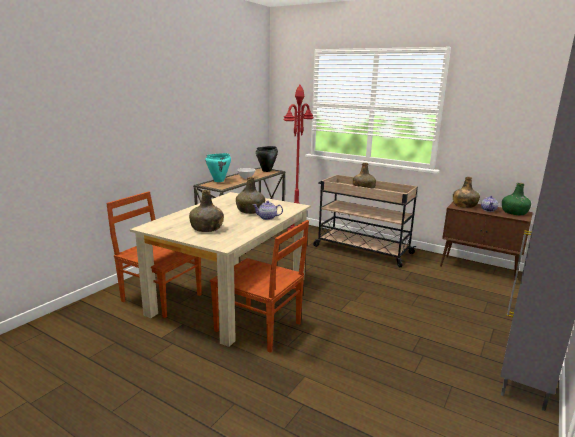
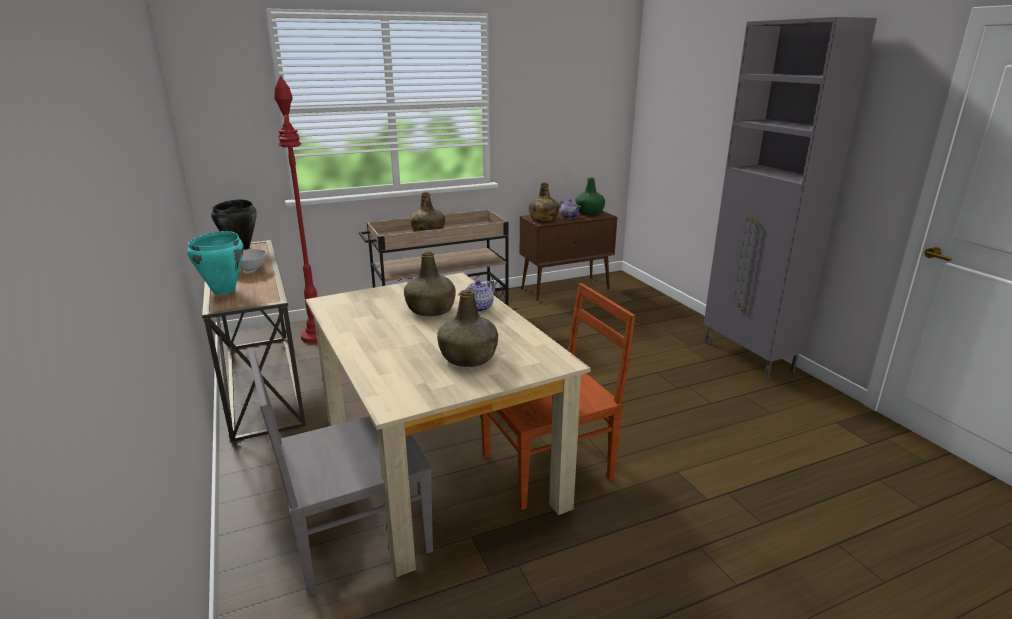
camera: 55 degrees left, 5 degrees up
(160, 297) = (355, 537): brown chair -> grey chair

